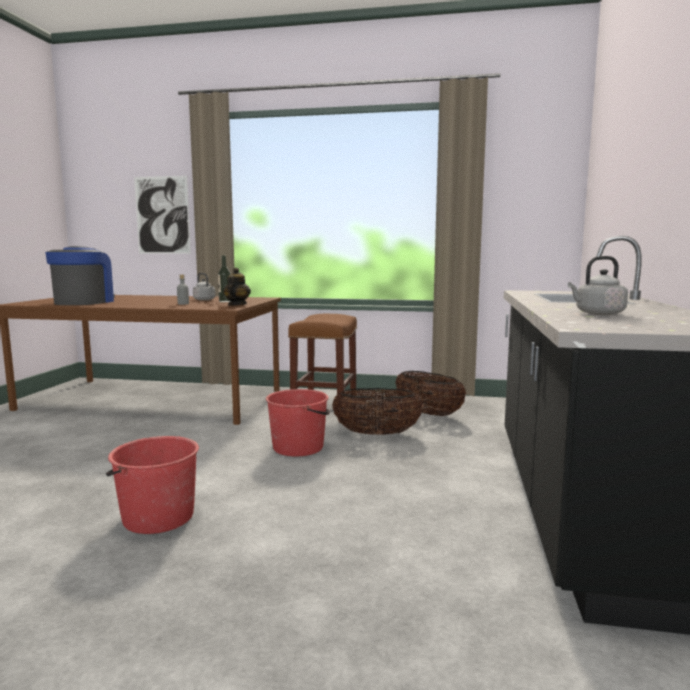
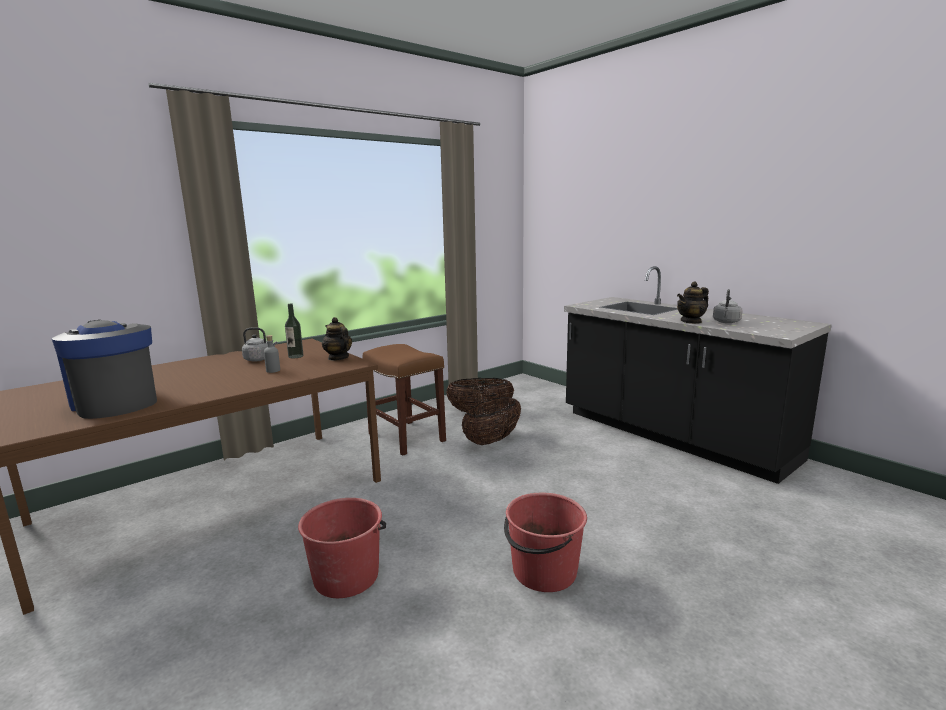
camera: 50 degrees left, 5 degrees up
(162, 215) = (124, 254): picture -> none
(299, 447) = (476, 474): red bucket -> red bucket (346, 576)
(551, 308) = (691, 321): none -> teapot

